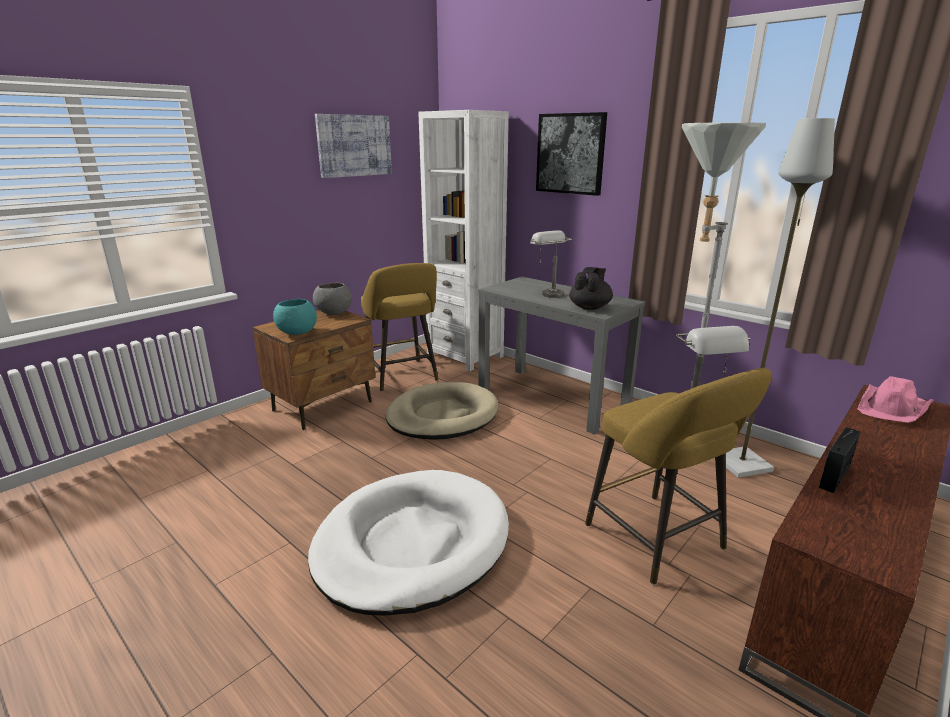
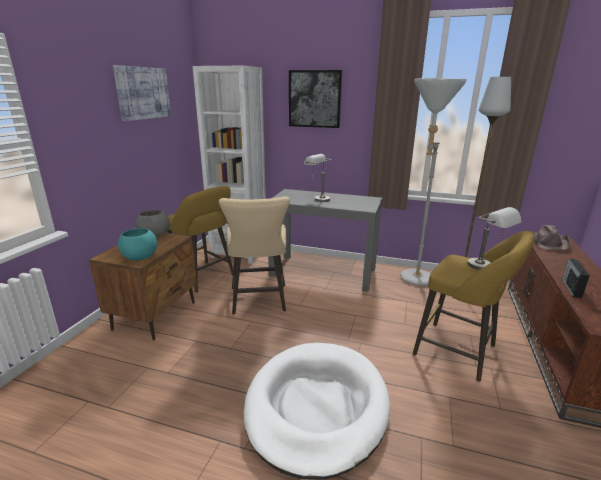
camera: 25 degrees left, 0 degrees up
(442, 415) = (259, 301): beige dog bed -> beige stool
(590, 307) = (356, 205): black teapot -> none
(893, 408) = (548, 242): pink hat -> brown hat

